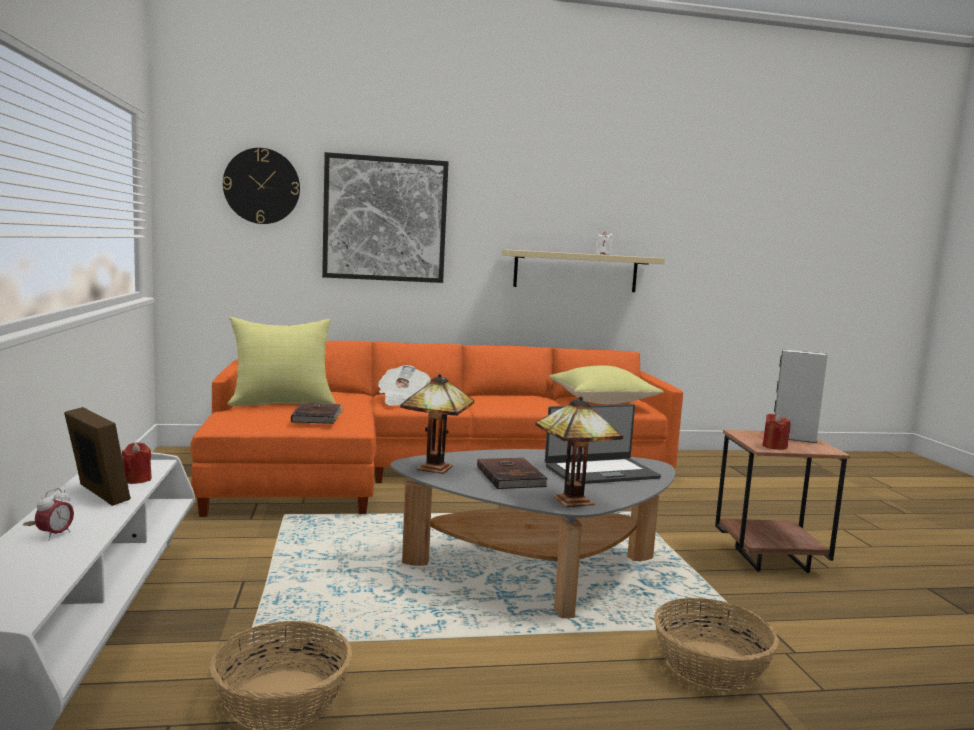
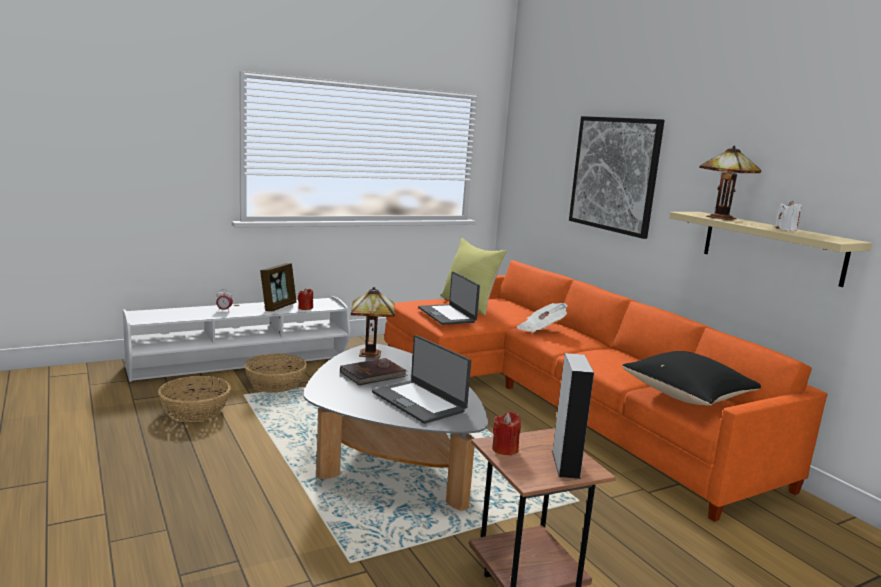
camera: 70 degrees right, 5 degrees up
(262, 186) = (549, 145): wall clock -> none
(318, 416) = (447, 315): brown book -> laptop
(570, 500) = (334, 393): table lamp -> table lamp (720, 218)
(602, 402) = (689, 397): yellow pillow -> black pillow
(709, 665) = (273, 538): basket -> basket (275, 384)

